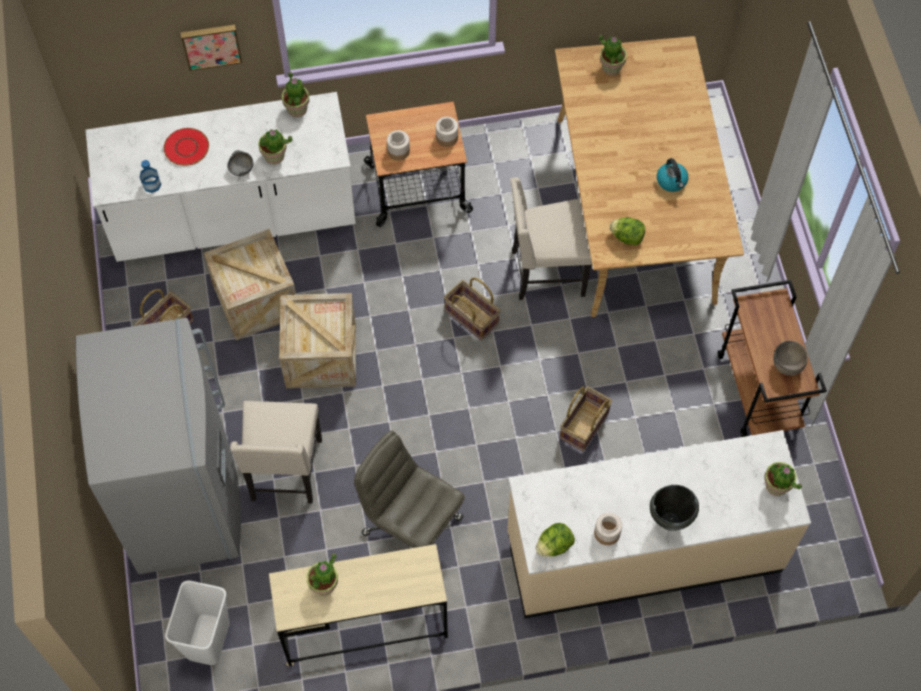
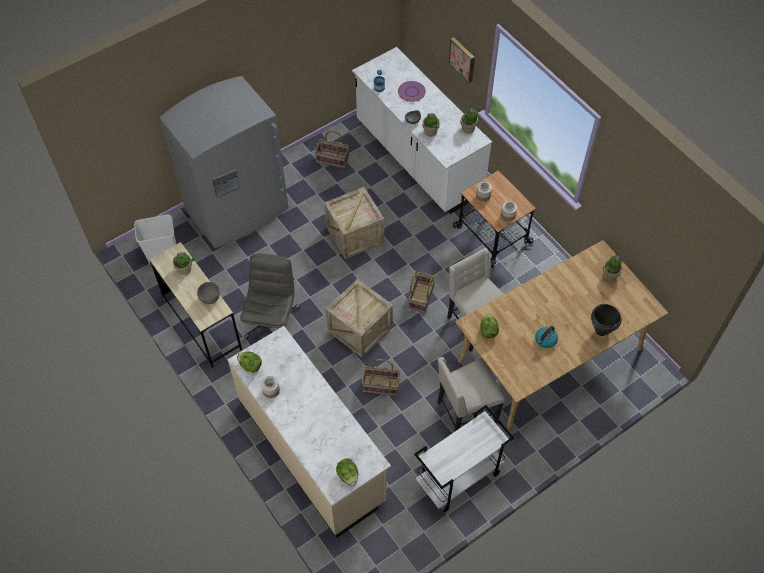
camera: 65 degrees right, 5 degrees down
(186, 148) = (411, 92): red plate -> purple plate
(256, 300) = (372, 190): crate -> crate (360, 329)
(285, 472) = (275, 248): beige chair -> beige chair (465, 412)
(670, 522) = (294, 422): black cooking pot -> black cooking pot (601, 331)
(759, 391) = (458, 478): brown cart -> white cart
(776, 486) = (348, 475): potted plant -> lettuce
(787, 366) = (451, 461): grey bowl -> grey bowl (210, 298)

